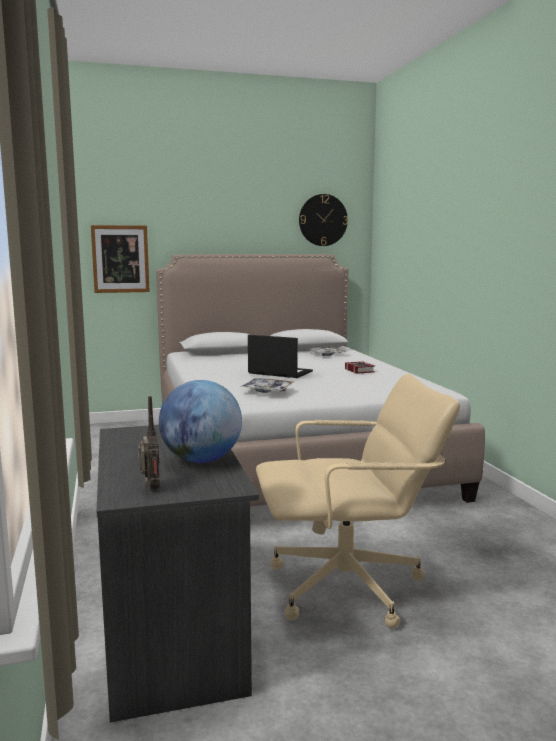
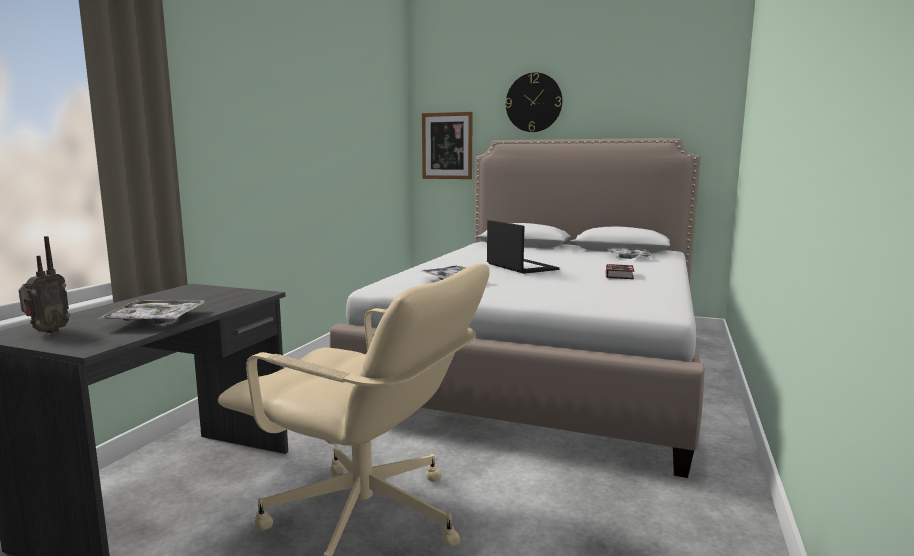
camera: 35 degrees right, 0 degrees up
(201, 460) = (156, 320): globe -> tray
(323, 220) = (673, 97): wall clock -> wall clock (533, 102)

